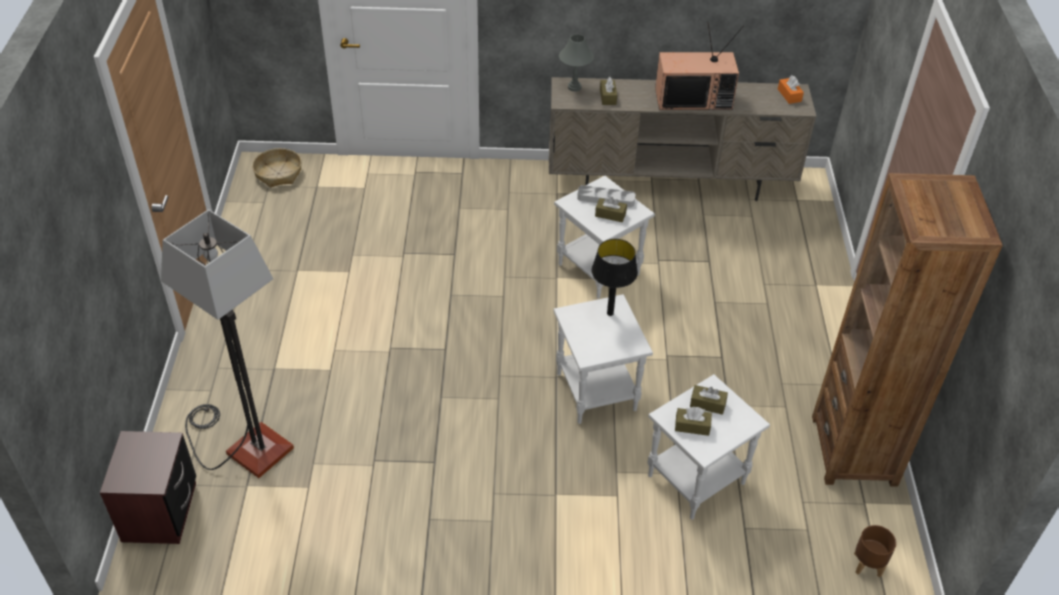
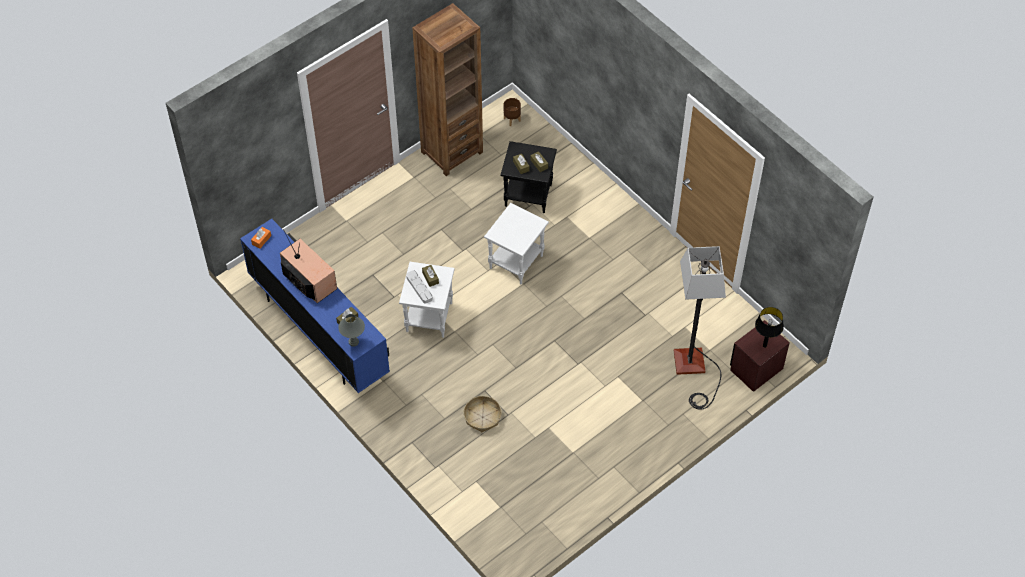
camera: 130 degrees left, 10 degrees up
(278, 173) = (510, 539): basket -> basket (482, 417)
(610, 313) = (503, 232): black table lamp -> black table lamp (765, 345)
(671, 184) = (318, 332): beige tv stand -> blue tv stand
(696, 481) = (529, 195): white side table -> black side table

